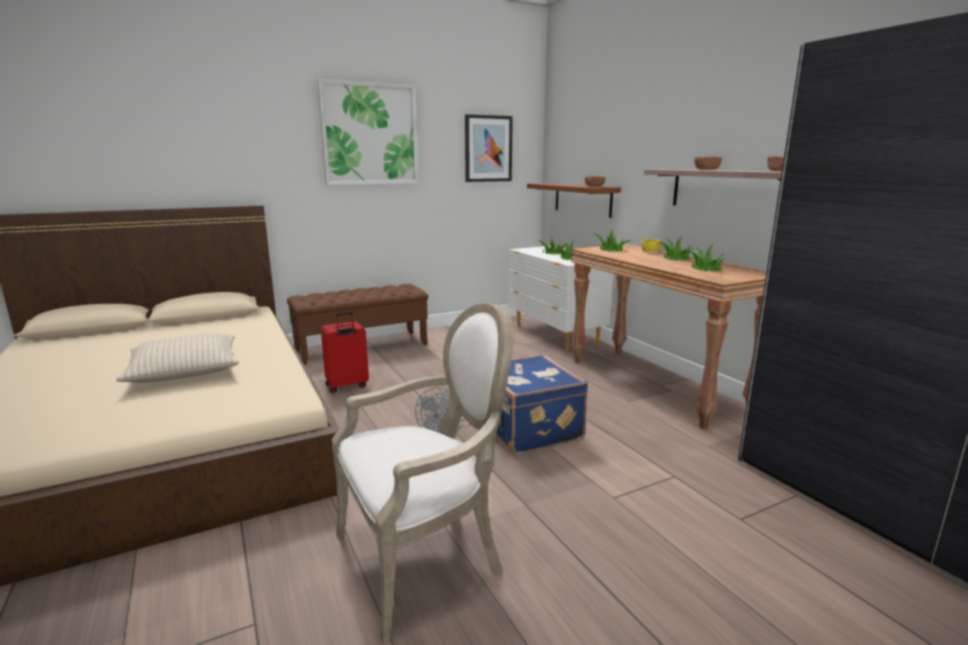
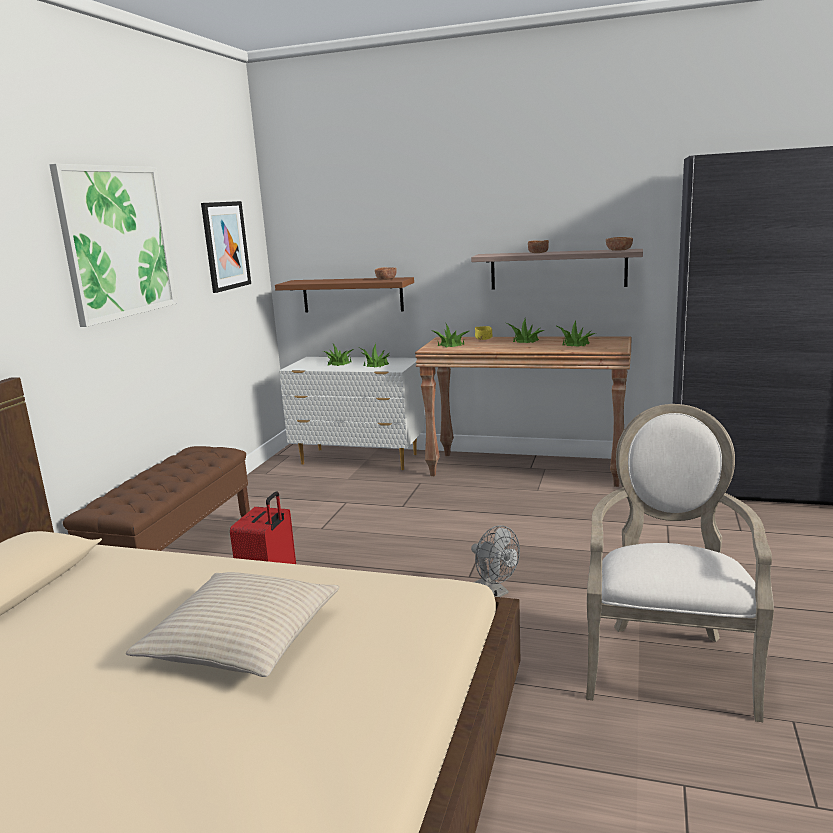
camera: 45 degrees left, 0 degrees up
(527, 429) = (523, 545): blue suitcase -> none

